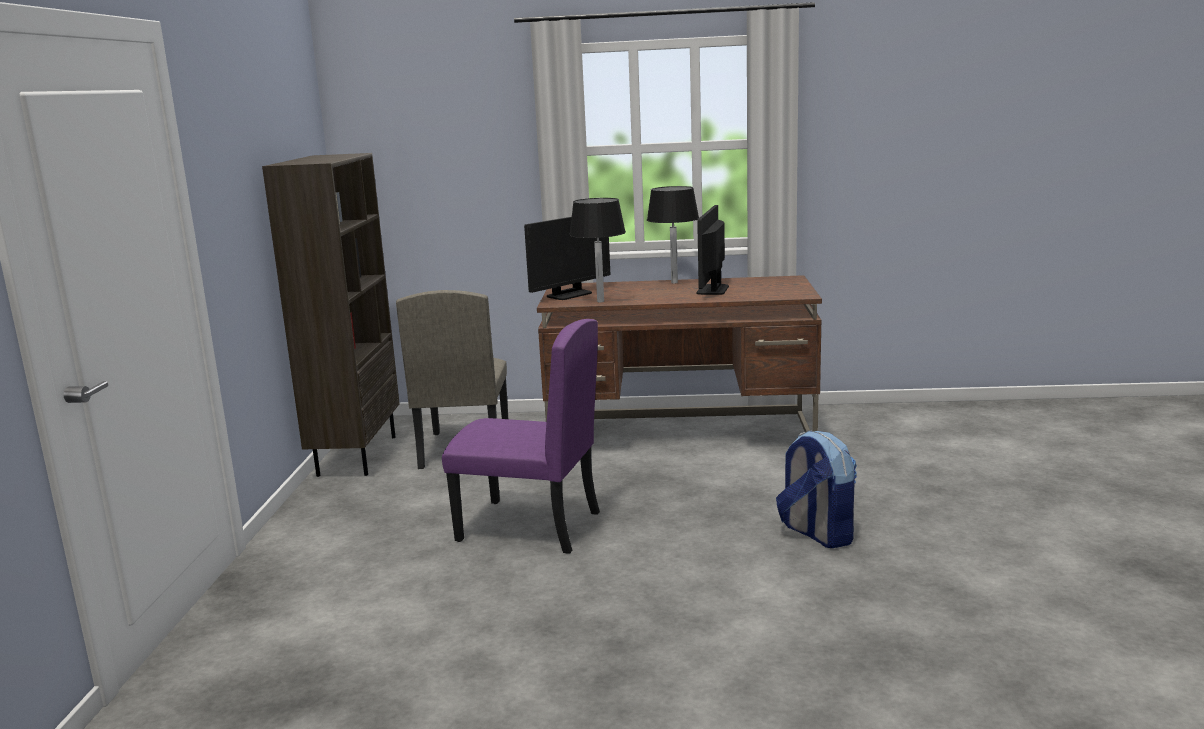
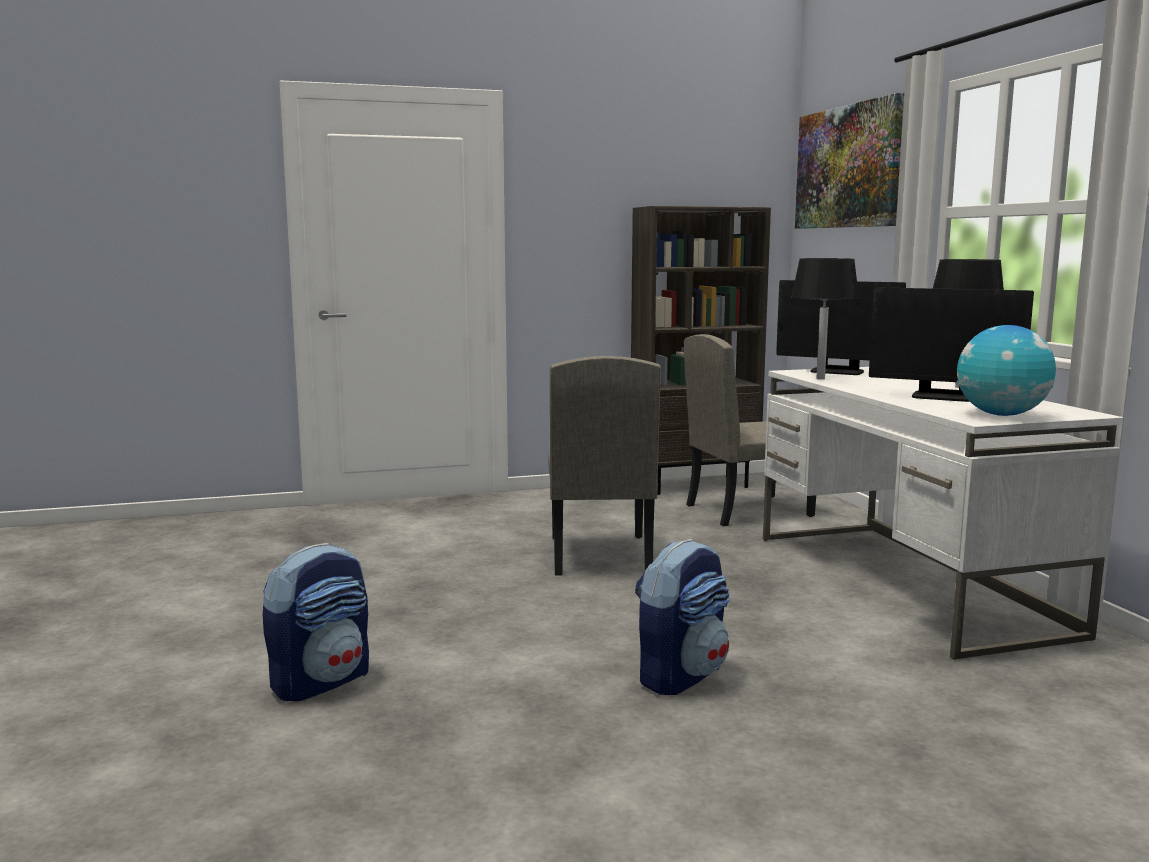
camera: 70 degrees right, 5 degrees down
(424, 110) = (847, 167): none -> picture
(529, 527) = (599, 555): purple chair -> beige chair
(681, 435) = (905, 583): brown desk -> white desk
(713, 290) = (943, 397): monitor -> monitor turned 150 degrees counterclockwise
(782, 695) = (321, 681): none -> backpack
(787, 289) = (1002, 415): none -> globe

